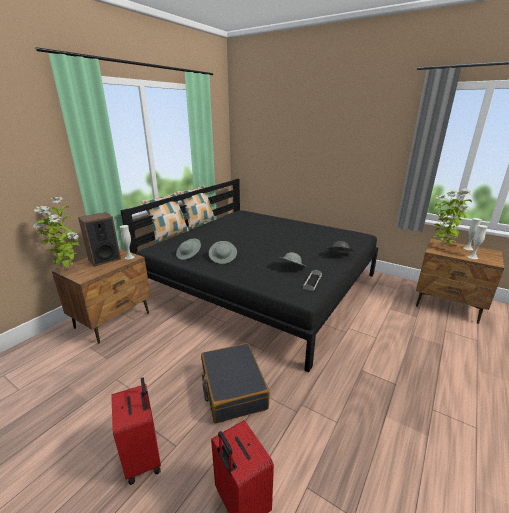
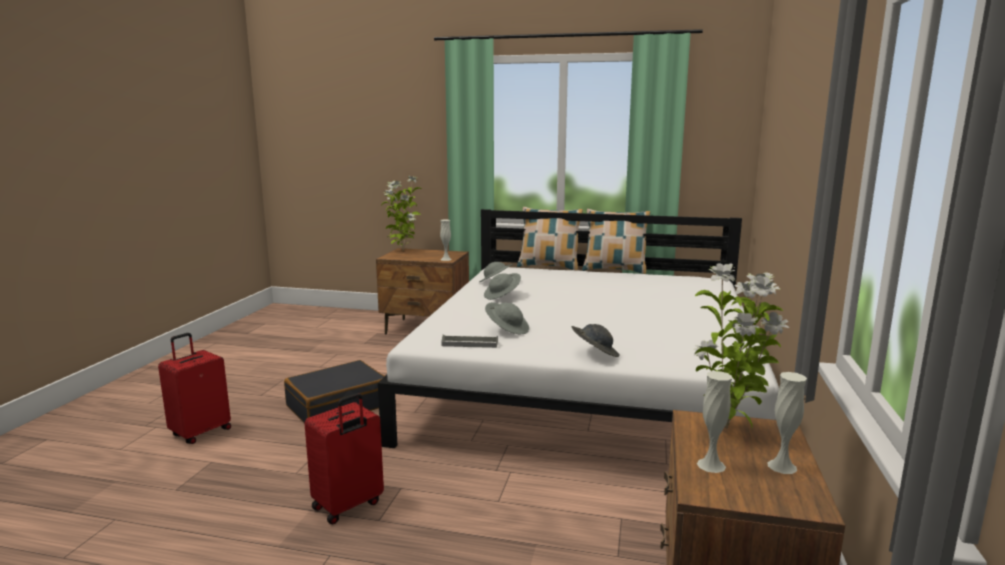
camera: 70 degrees right, 10 degrees down
(104, 259) = (433, 254): speaker -> none
(144, 458) = (248, 386): red suitcase -> red suitcase (348, 506)
(261, 283) = (588, 385): black bed -> white bed

